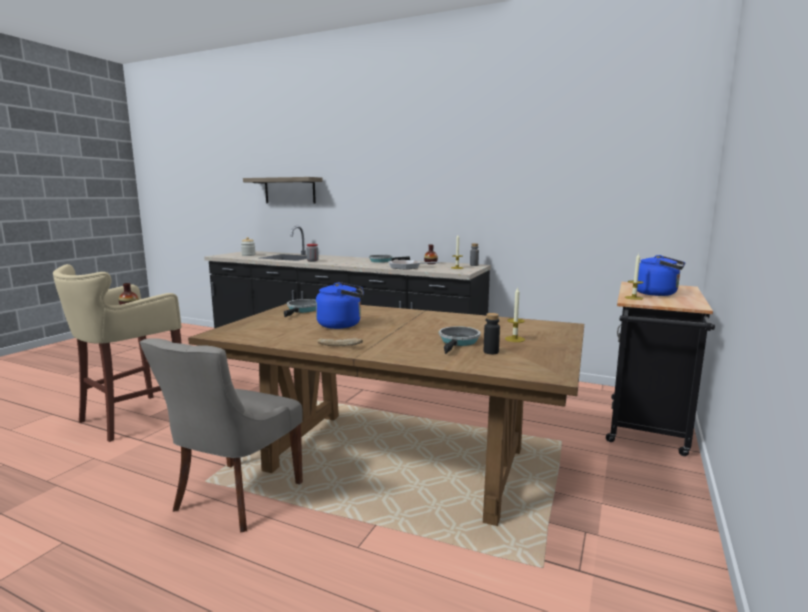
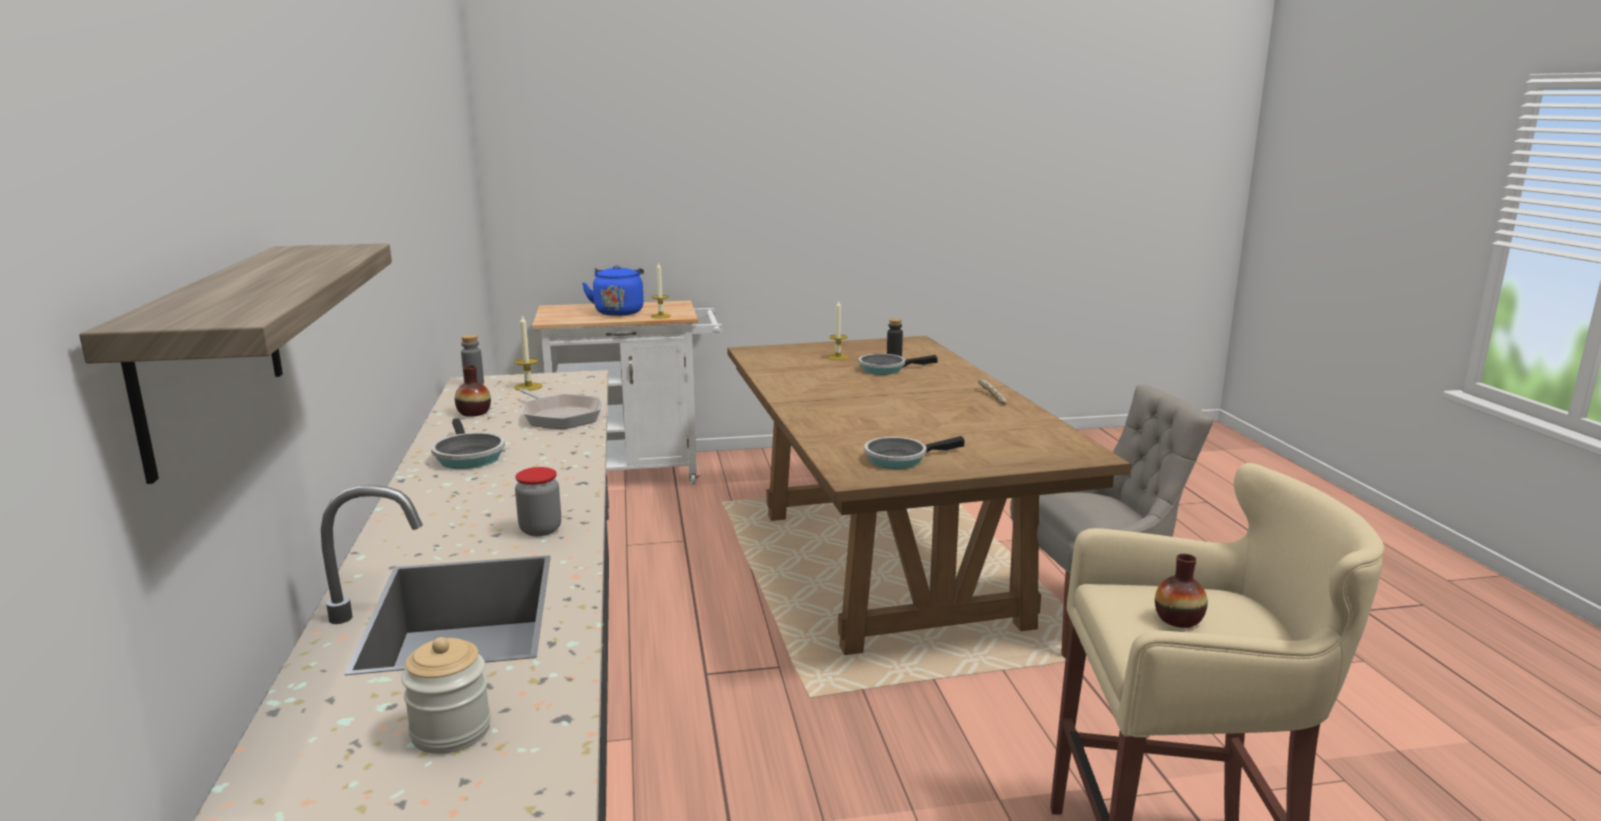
camera: 125 degrees left, 5 degrees up
(342, 325) = (922, 417): blue kettle -> none
(646, 428) = (636, 473): black cart -> white cart

